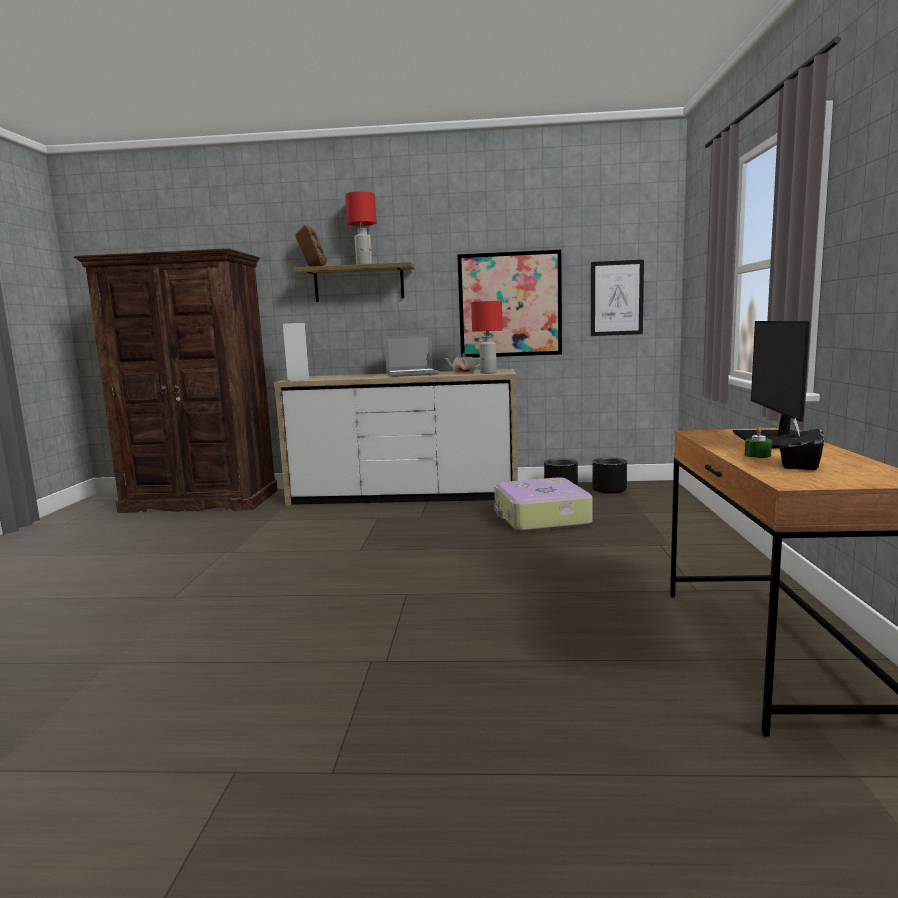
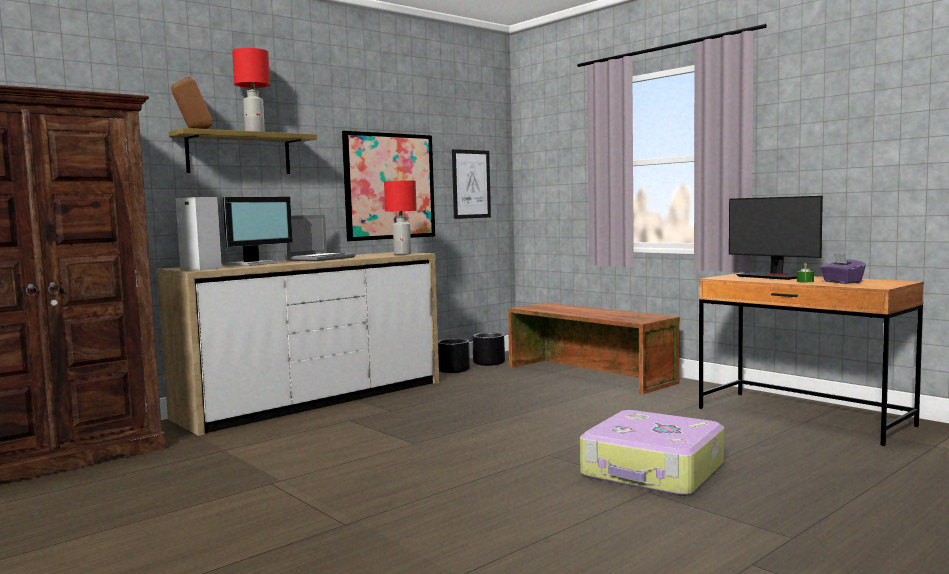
camera: 45 degrees left, 5 degrees down
(351, 376) = (253, 264): none -> monitor
(463, 372) = (366, 255): beige teapot -> none
(541, 518) = (494, 389): suitcase -> suitcase (653, 471)
(668, 525) = (591, 374): none -> brown bench
(798, 465) = (841, 282): black tissue box -> purple tissue box

